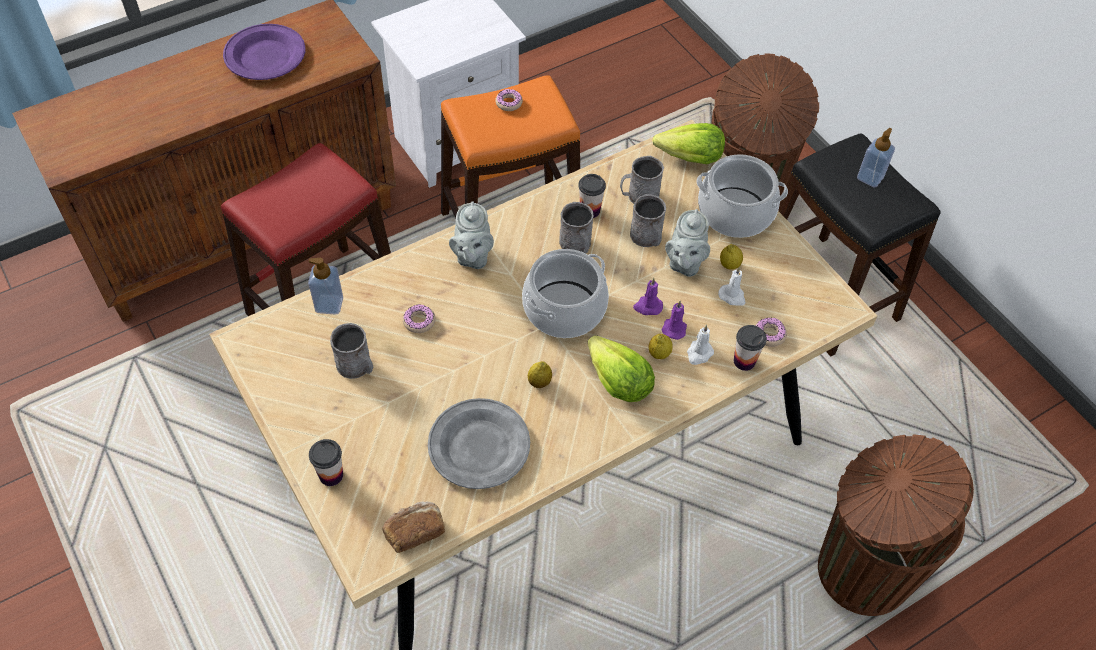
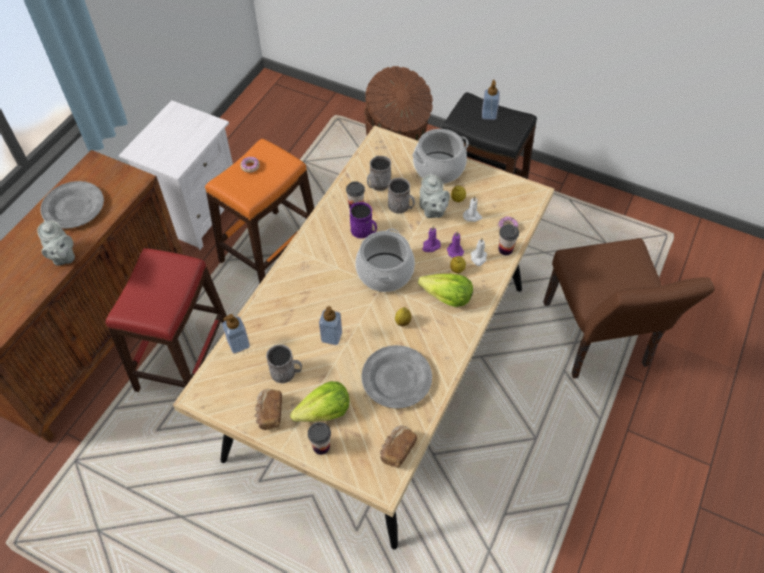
camera: 30 degrees left, 0 degrees up
(265, 57) = (74, 208): purple plate -> grey plate
(302, 403) = (269, 413): none -> bread
(419, 321) = (304, 324): donut -> none
(440, 353) = (331, 336): none -> soap dispenser
(472, 257) = (306, 269): grey teapot -> grey teapot (63, 257)
(577, 246) = (364, 231): grey mug -> purple mug
(690, 158) = (390, 148): lettuce -> lettuce (324, 412)
(860, 570) = (597, 341): brown trash can -> brown chair

